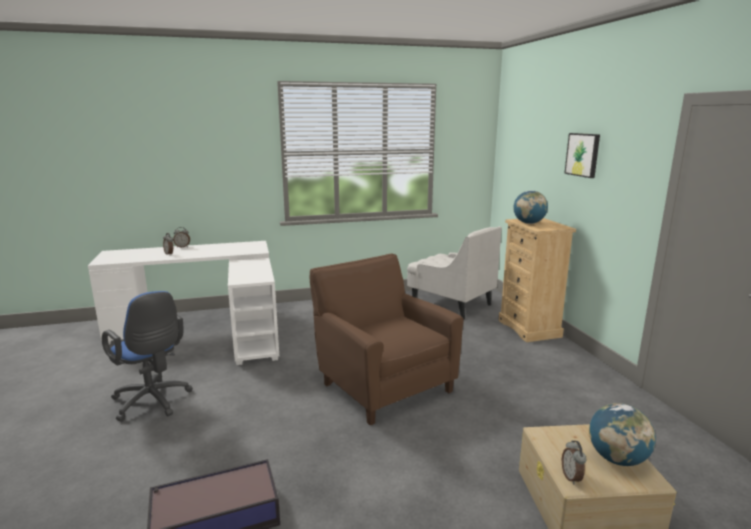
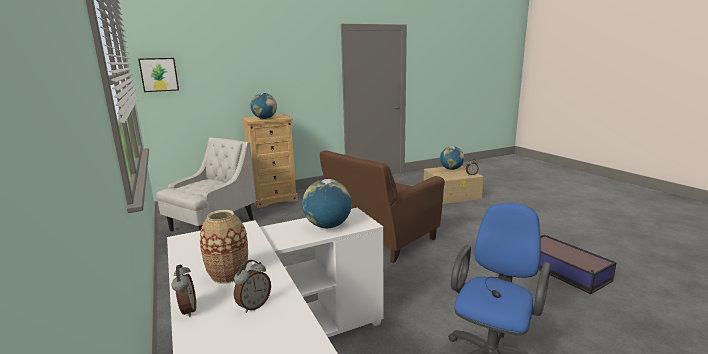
camera: 100 degrees left, 0 degrees up
(203, 250) = (228, 274): none -> vase
(247, 272) = (328, 226): none -> globe
(583, 154) = (273, 62): picture -> picture (159, 74)

